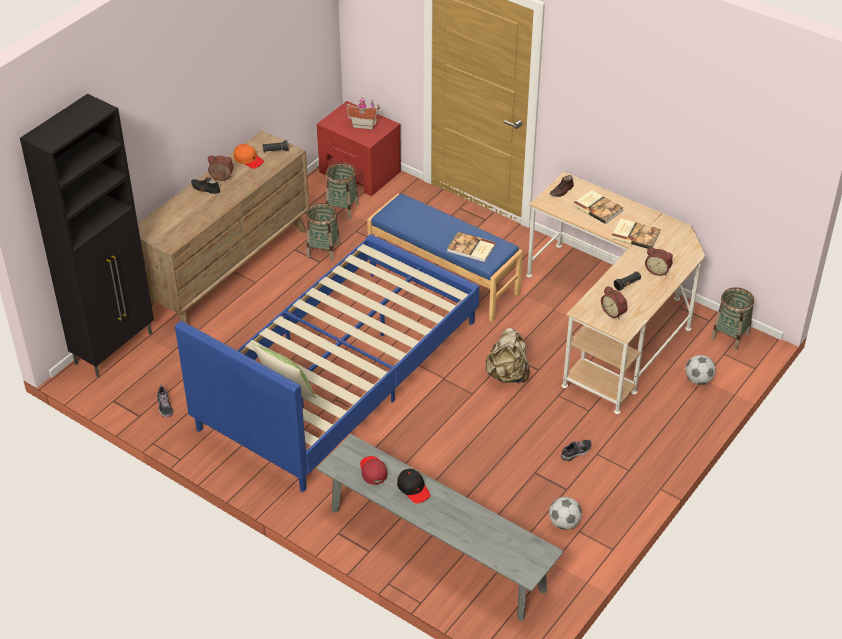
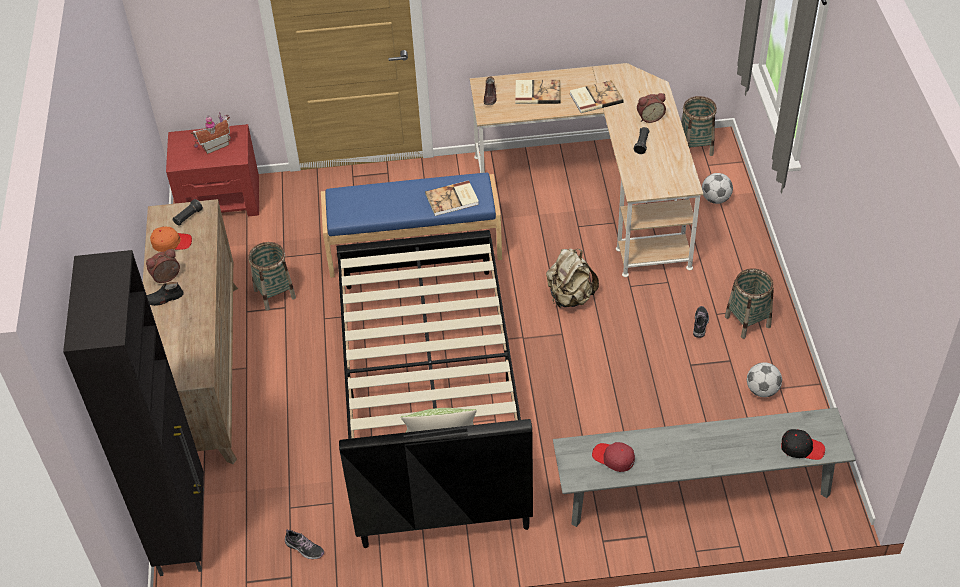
camera: 40 degrees left, 5 degrees up
(339, 374) = (430, 398): blue bed -> black bed
(342, 209) = (246, 244): basket -> basket (747, 321)
(413, 489) = (664, 447): black cap -> black cap (801, 448)
(614, 312) = (662, 175): alarm clock -> none

